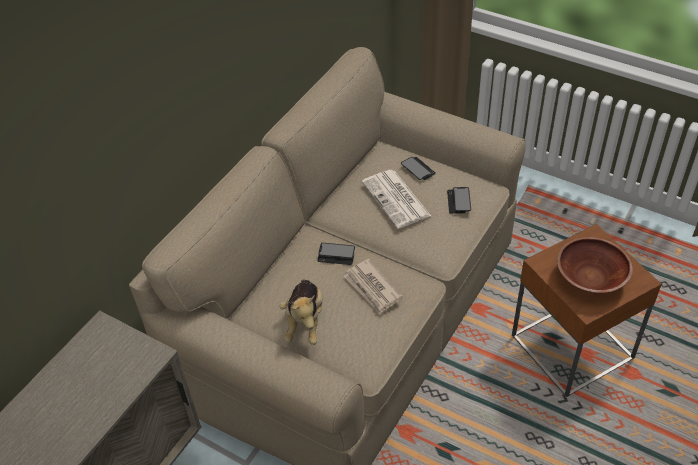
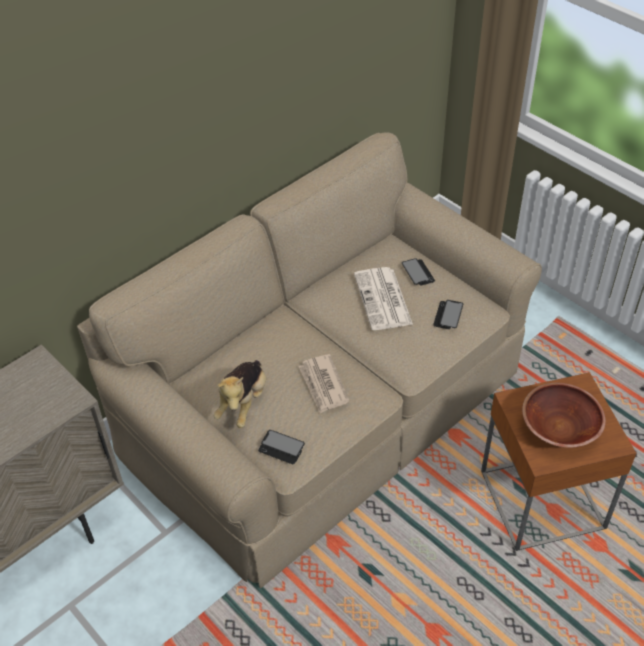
camera: 15 degrees right, 0 degrees up
(336, 254) = (300, 343): phone -> phone (281, 448)

